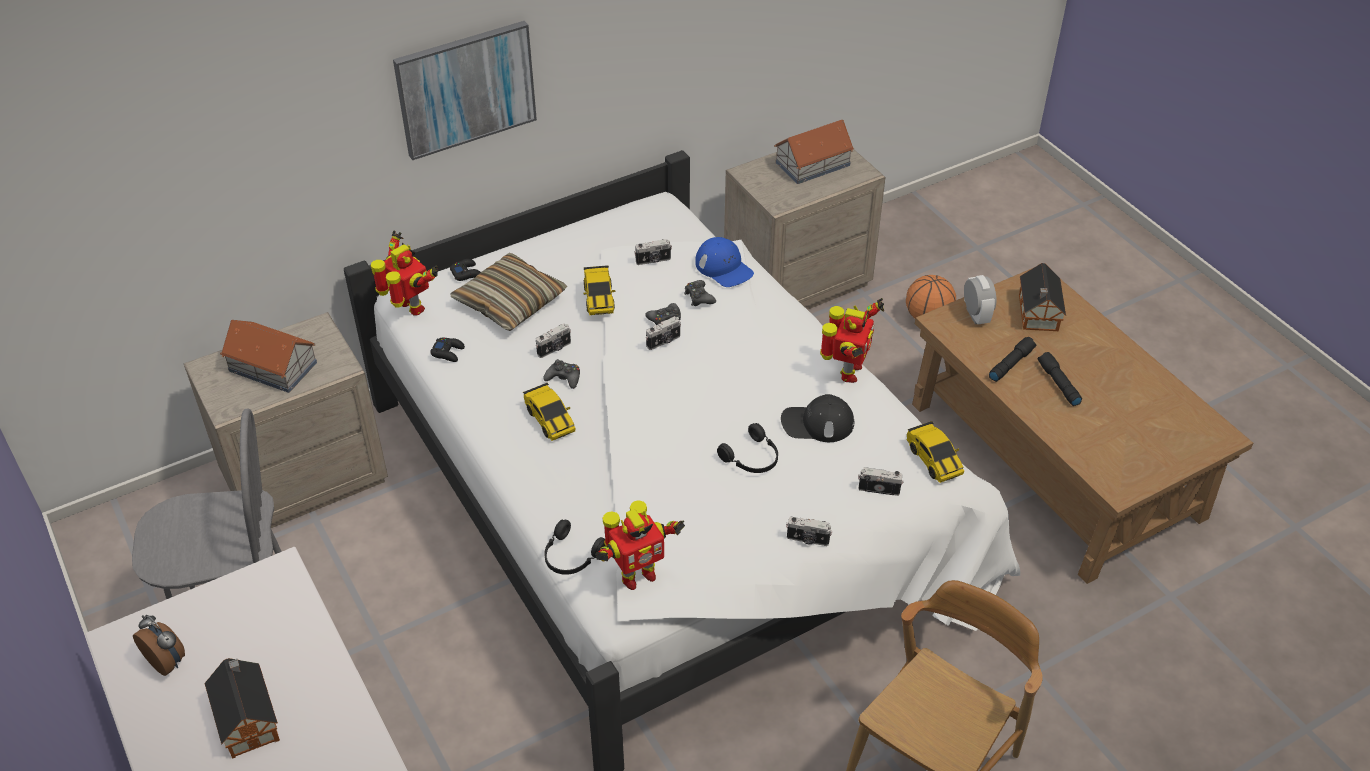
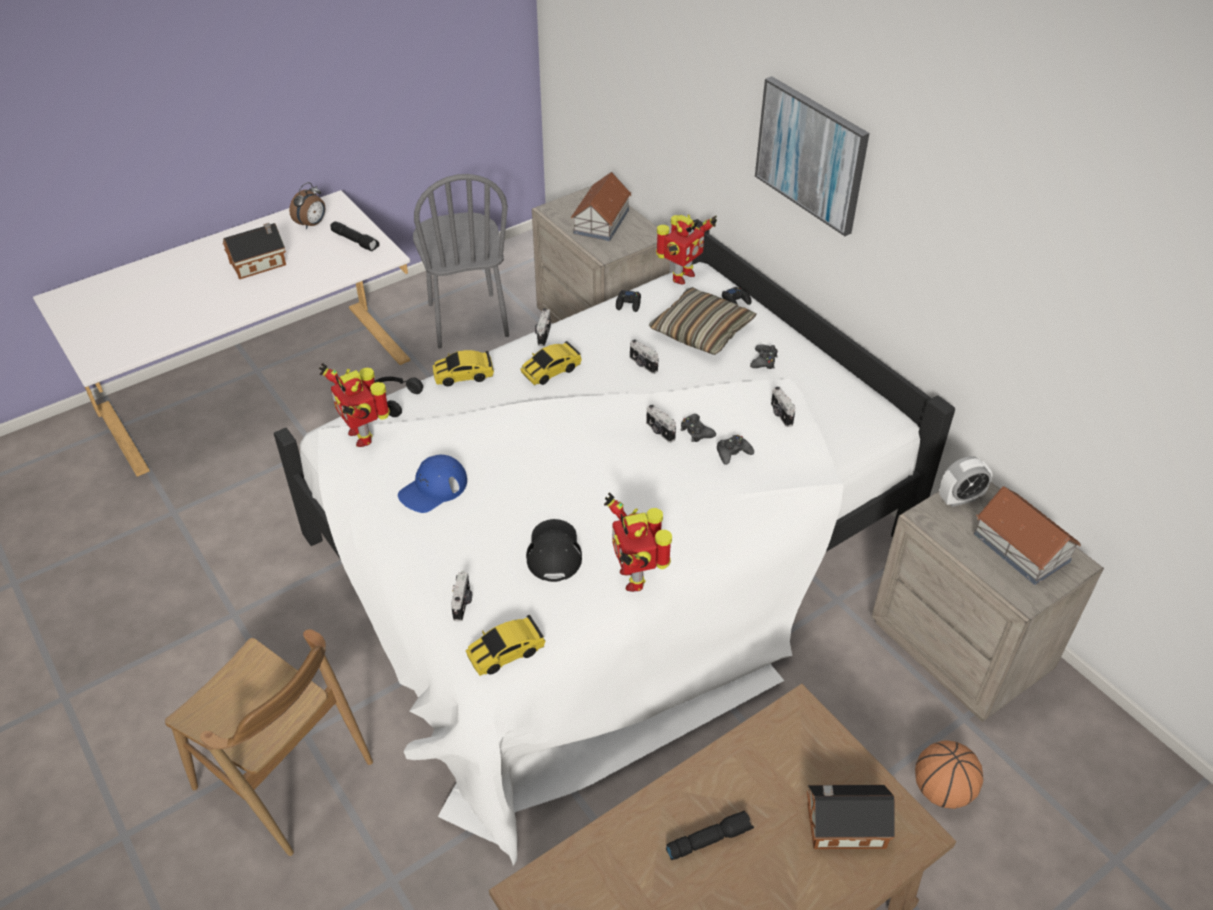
camera: 85 degrees right, 0 degrees up
(564, 378) = (605, 374): black game controller -> black game controller (764, 361)
(599, 298) = (713, 382): toy car -> toy car (463, 375)
(724, 268) = (786, 470): blue cap -> blue cap (433, 488)
(752, 458) = (502, 503): black headphones -> none
(807, 540) = (396, 547): camera -> camera (543, 335)
(847, 372) = (635, 577): toy robot -> toy robot turned 60 degrees clockwise
(976, 315) = (822, 750): alarm clock -> alarm clock (960, 498)
(1010, 363) = (737, 785): black flashlight -> black flashlight (355, 241)

